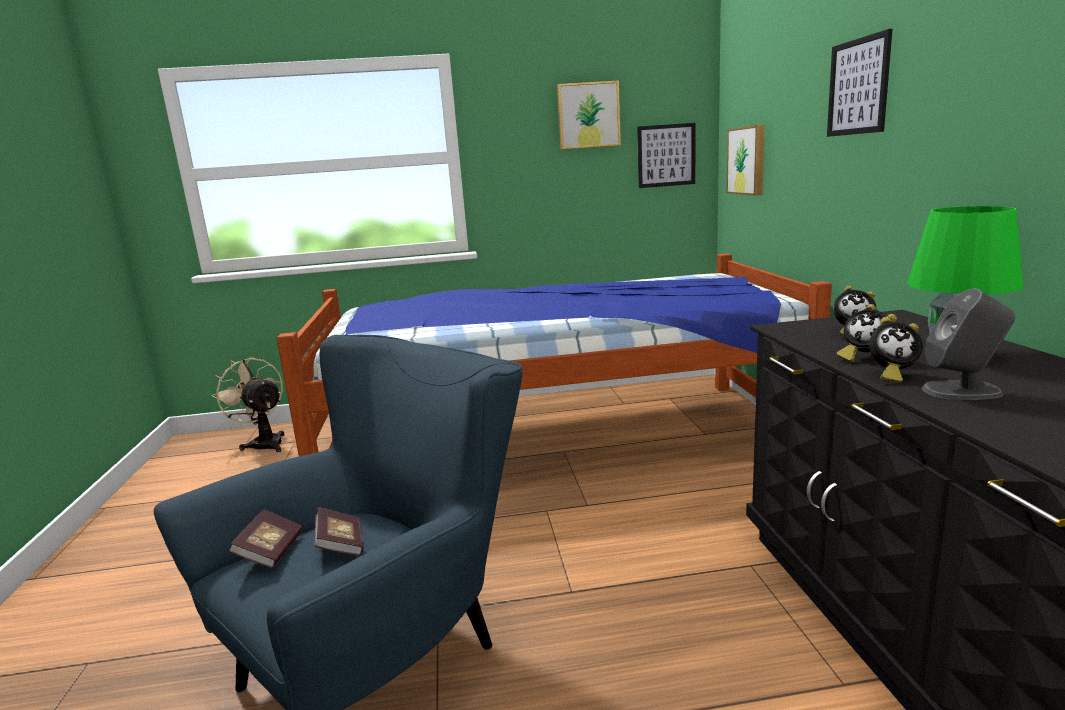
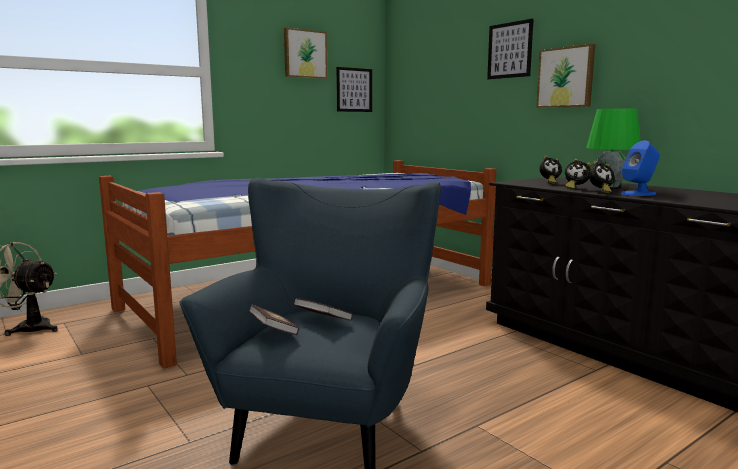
camera: 30 degrees left, 5 degrees down
(748, 160) = (416, 96): picture -> picture (566, 77)
(962, 391) = (639, 194): grey speaker -> blue speaker

